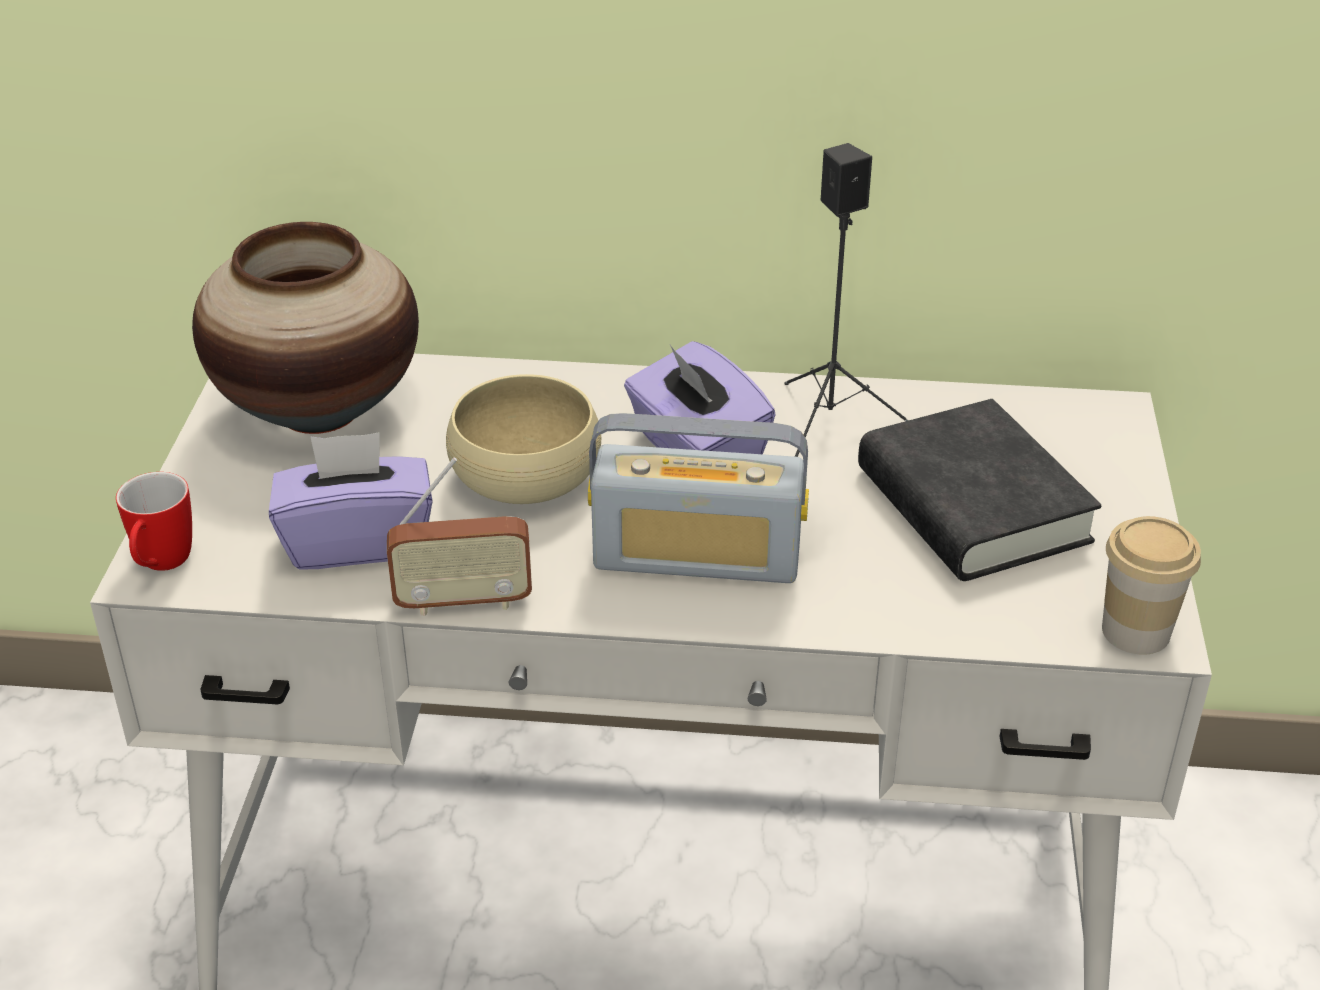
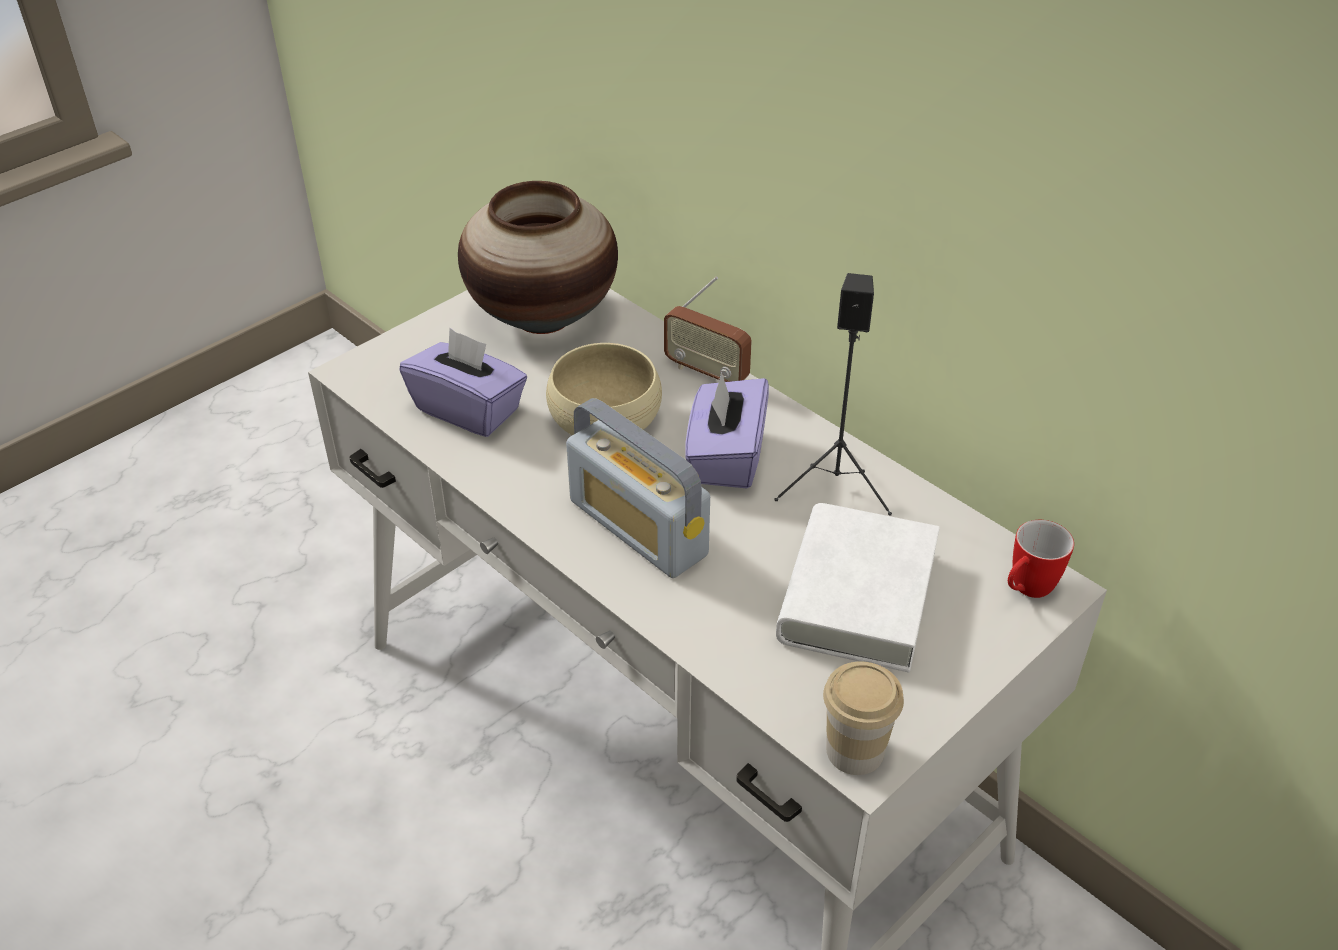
camera: 40 degrees right, 5 degrees up
(161, 566) = (360, 369): mug -> mug (1025, 590)
(463, 602) = (478, 478): radio -> radio (706, 372)
(972, 506) = (857, 596): black book -> white book

